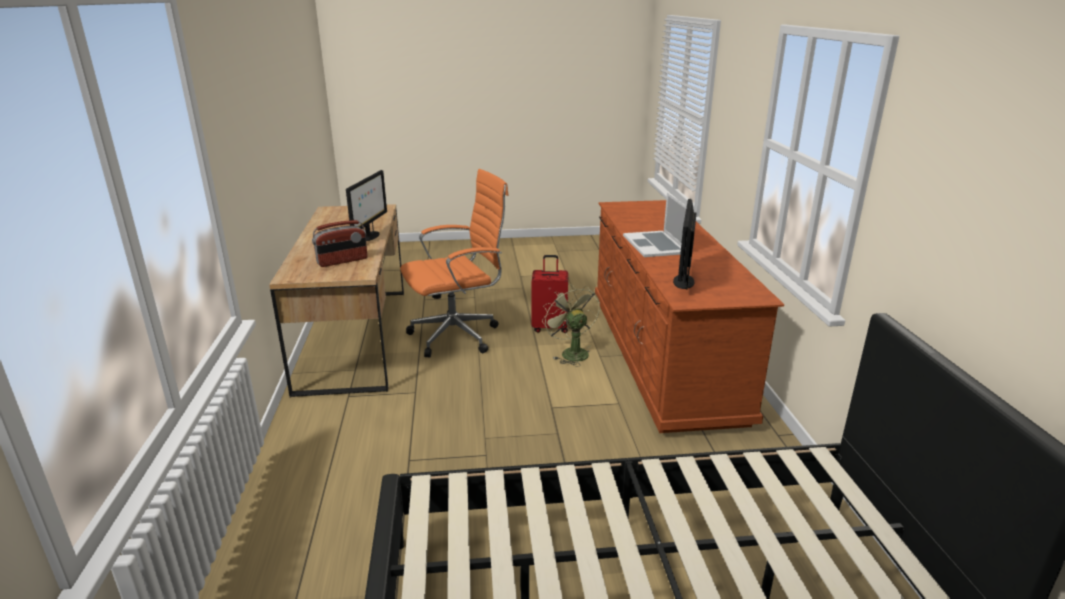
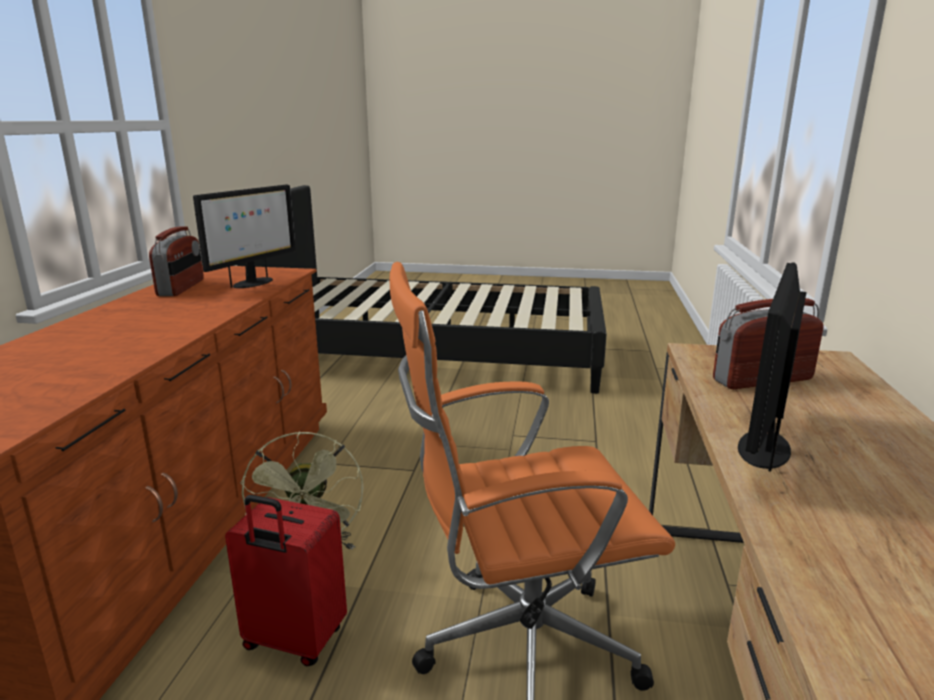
camera: 165 degrees left, 5 degrees down
(655, 244) = (171, 324): laptop -> none
(720, 271) = (181, 288): none -> radio

